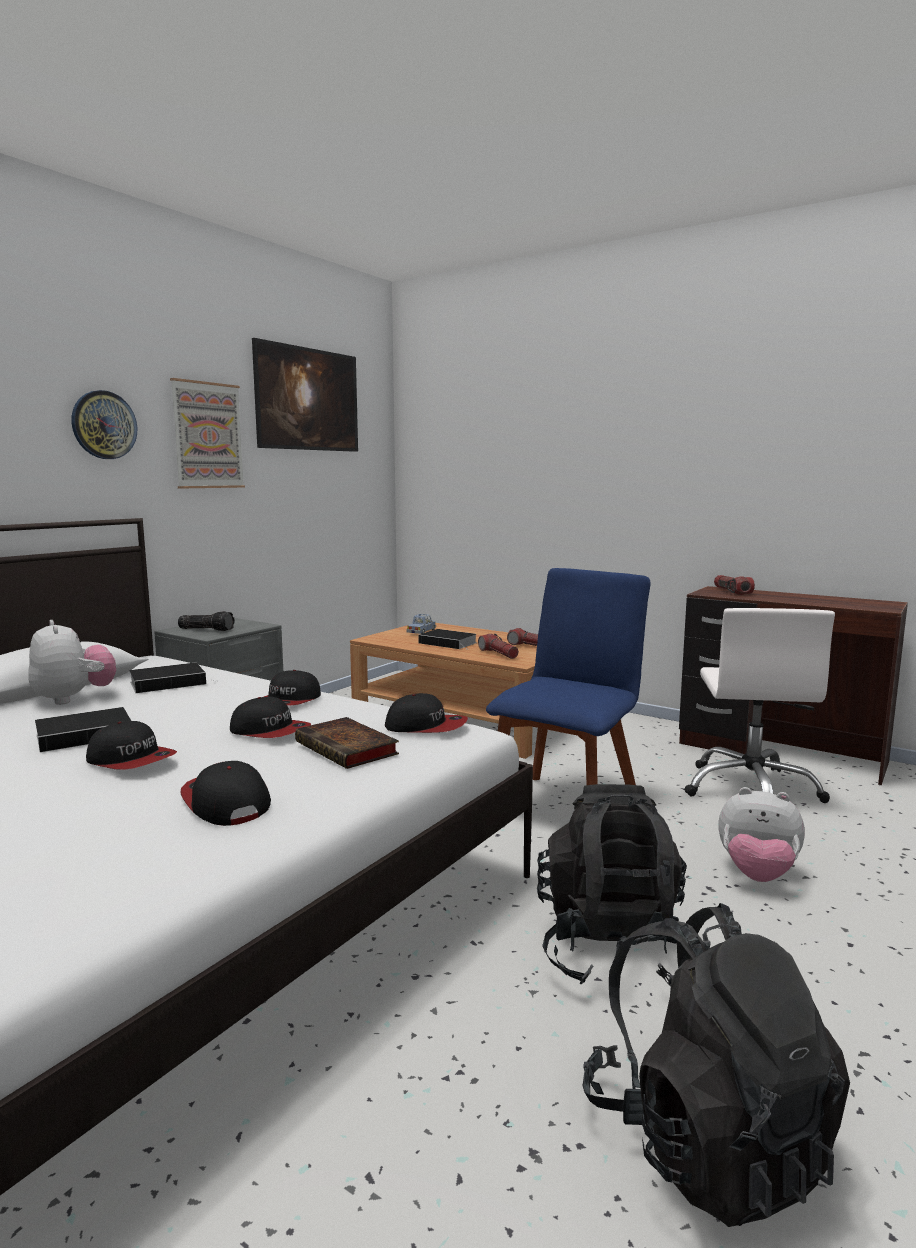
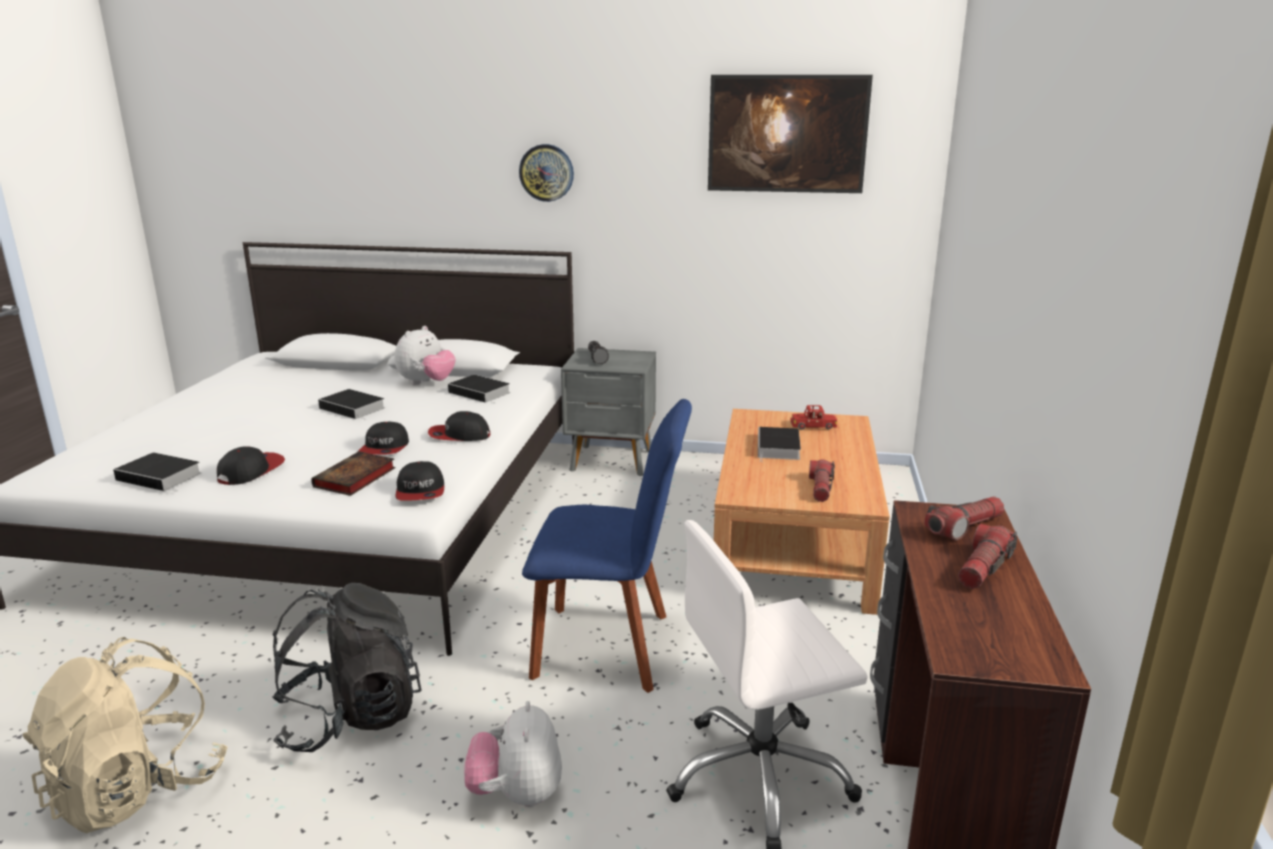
camera: 65 degrees right, 10 degrees up
(131, 760) = (312, 431): cap -> none
(142, 866) = (161, 476): none -> book
(207, 435) = (648, 179): picture -> none
(422, 631) = (813, 426): blue toy car -> red toy car
(498, 654) = (762, 479): flashlight -> flashlight (983, 568)
(706, 1140) = (138, 788): black backpack -> beige backpack

